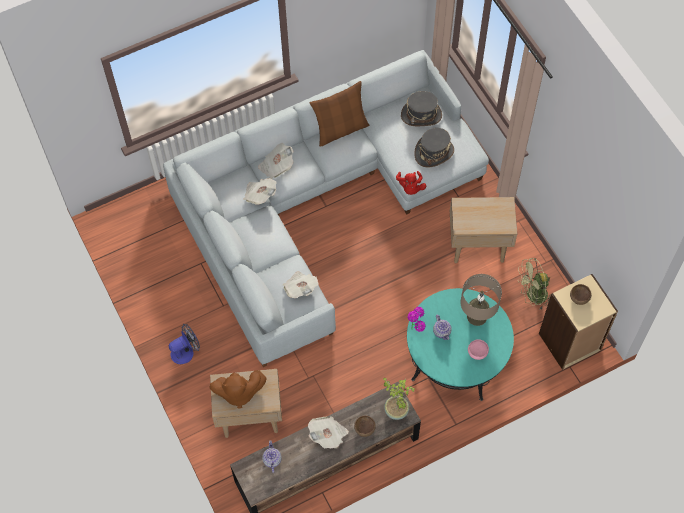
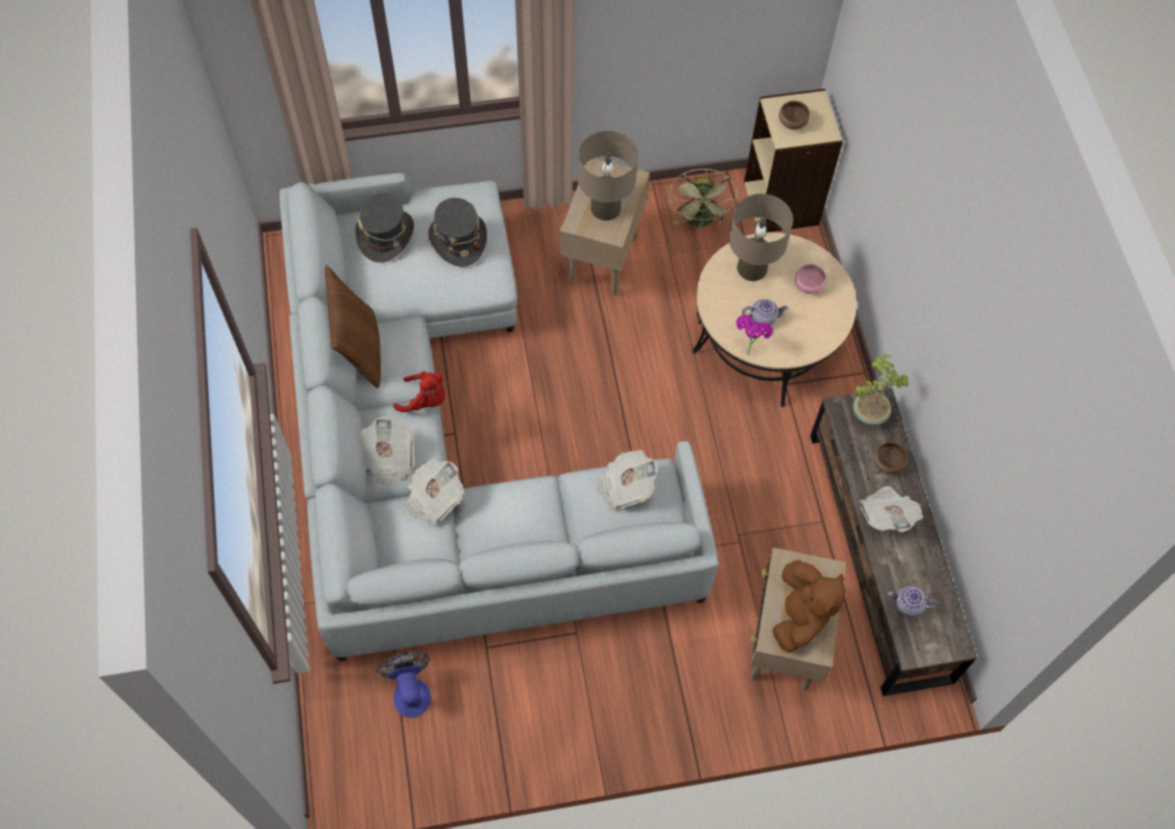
camera: 75 degrees left, 0 degrees up
(186, 351) = (640, 713): fan -> fan (410, 691)
(410, 187) = (504, 289): red plush toy -> red plush toy (425, 400)
(456, 358) = (765, 341): turquoise coffee table -> beige coffee table
(478, 217) = (605, 208): none -> beige table lamp

